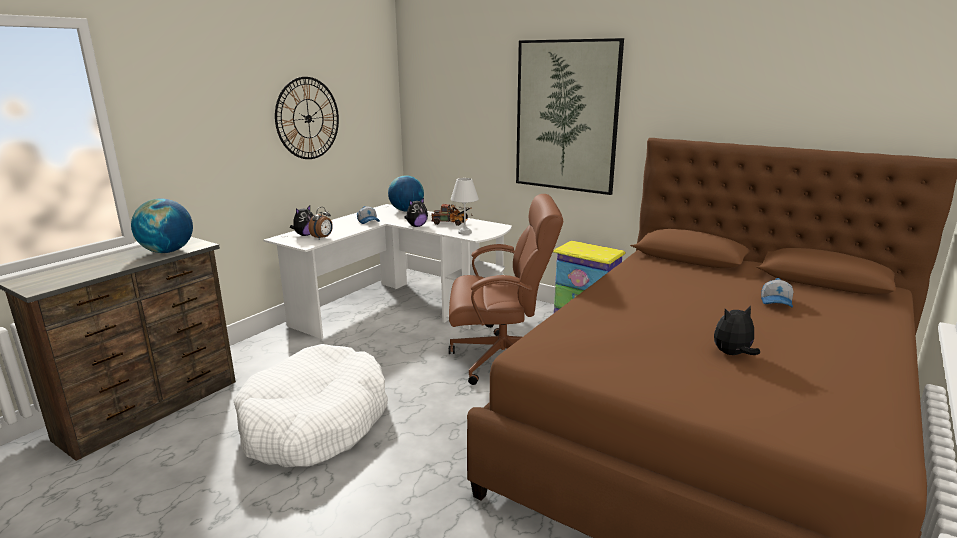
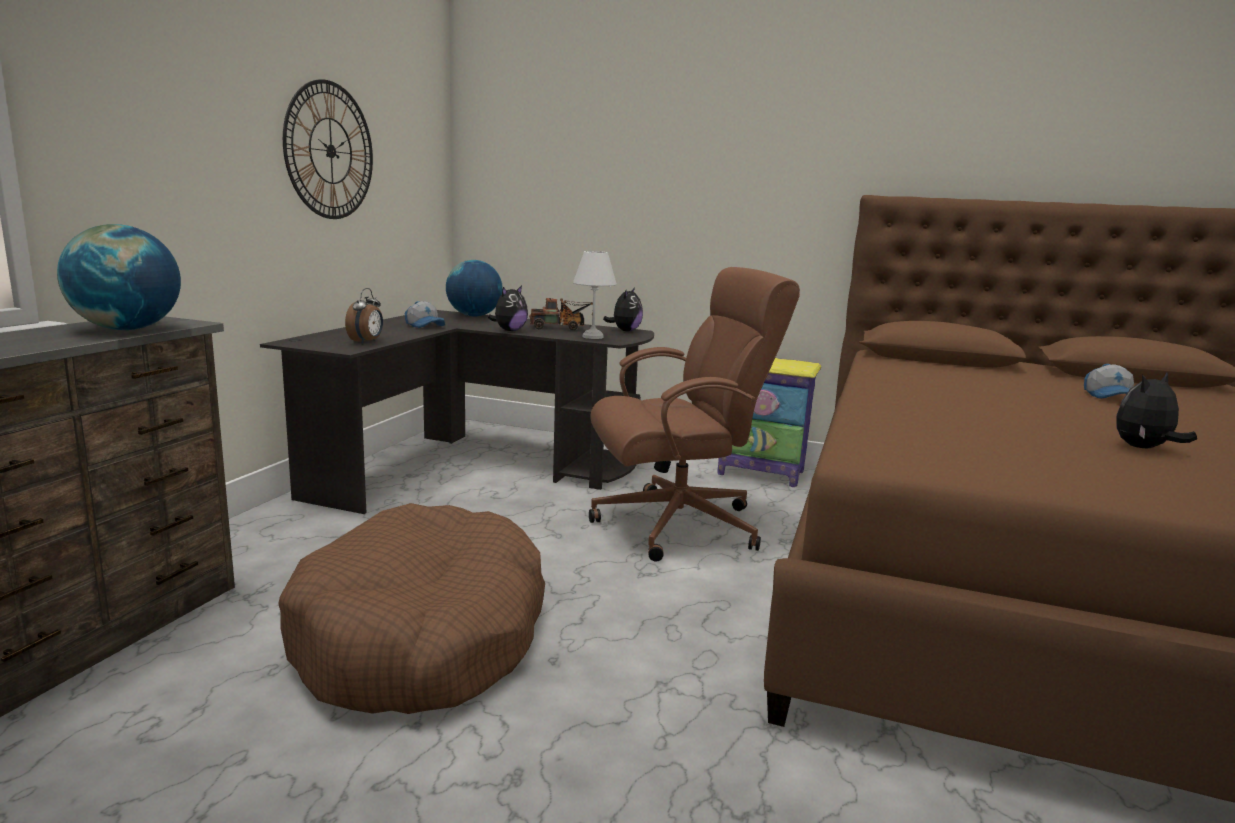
camera: 15 degrees left, 5 degrees down
(304, 235) = (331, 339): plush toy -> plush toy (625, 331)
(315, 422) = (422, 637): white dog bed -> brown dog bed
(398, 307) = (470, 466): white desk -> black desk
(566, 116) = (730, 171): picture -> none

